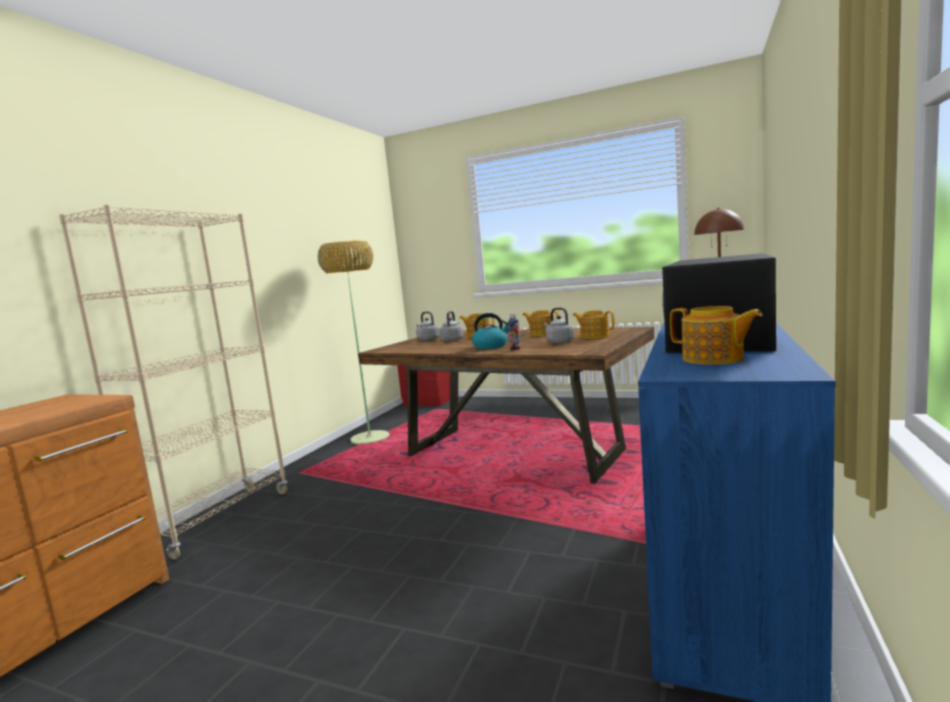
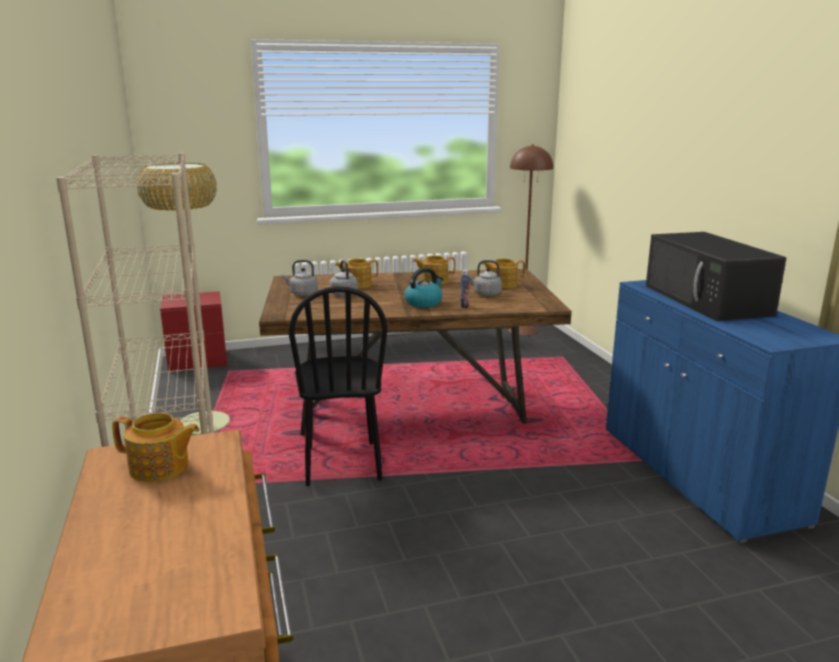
camera: 40 degrees left, 10 degrees up
(402, 481) = (342, 464): none -> black chair
(713, 359) = (761, 326): teapot -> teapot (160, 468)

